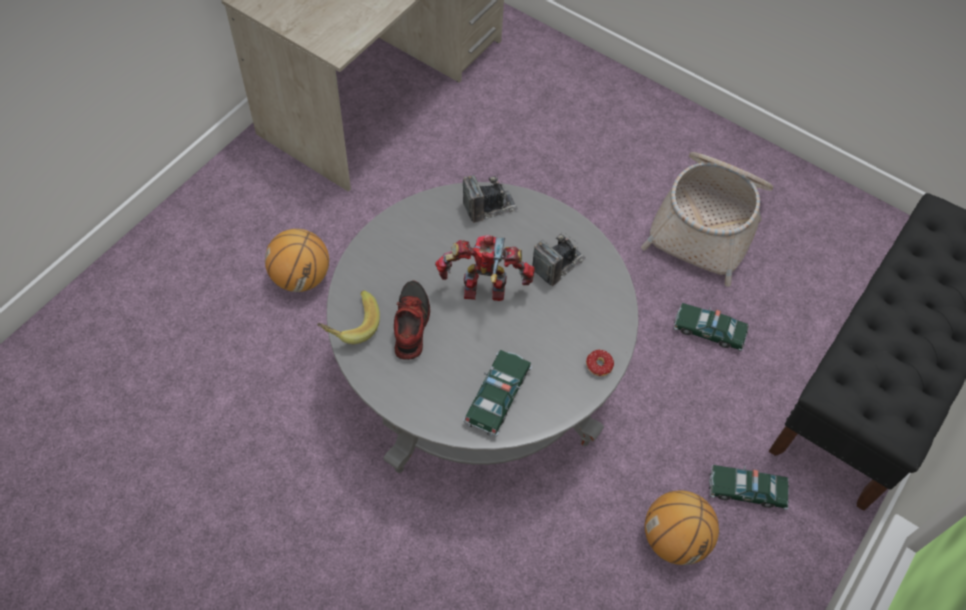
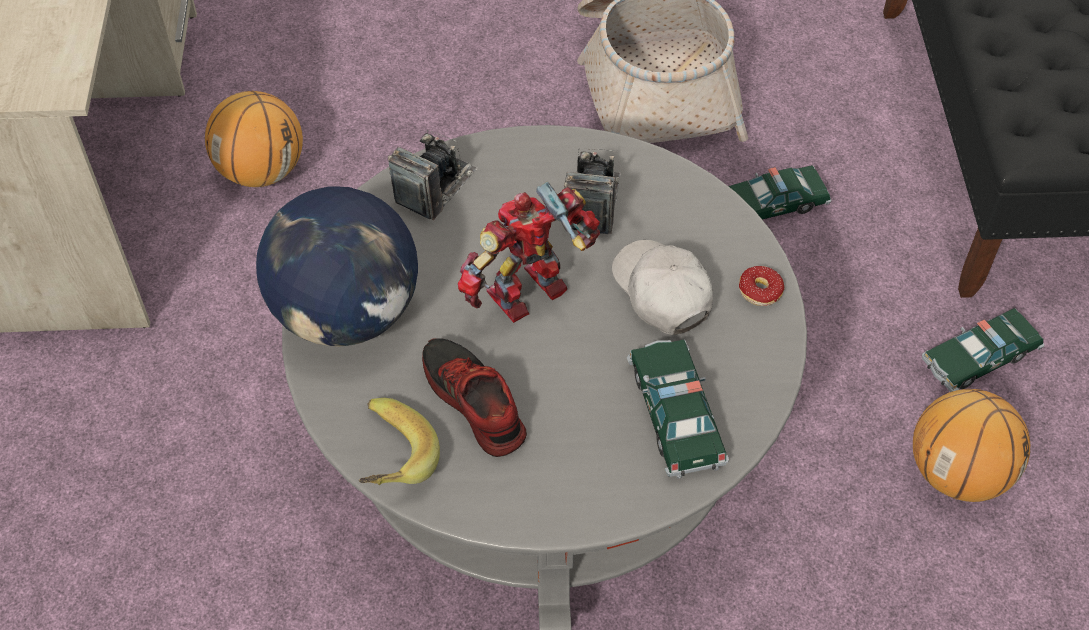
camera: 35 degrees left, 5 degrees down
(301, 277) = (181, 486): basketball -> basketball (262, 171)
(394, 243) = (347, 313): none -> globe
(549, 332) = (662, 292): none -> white cap

